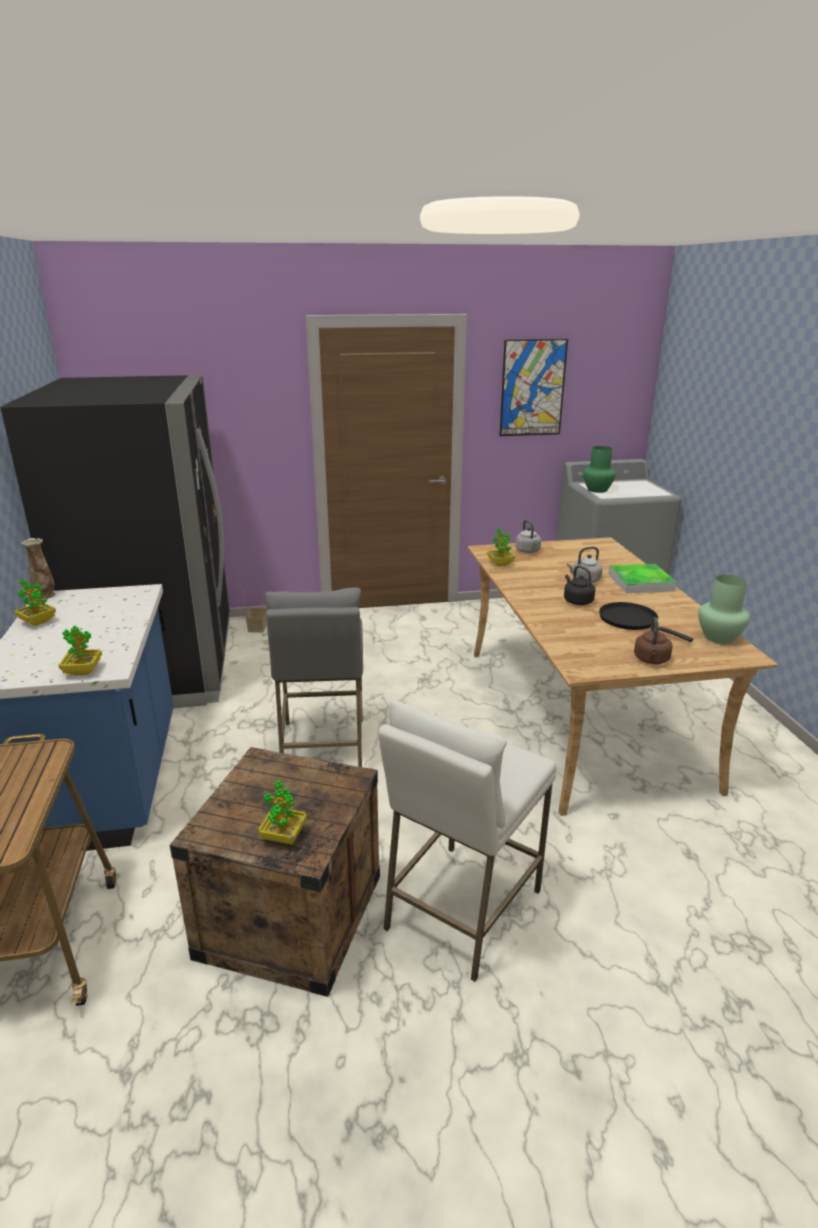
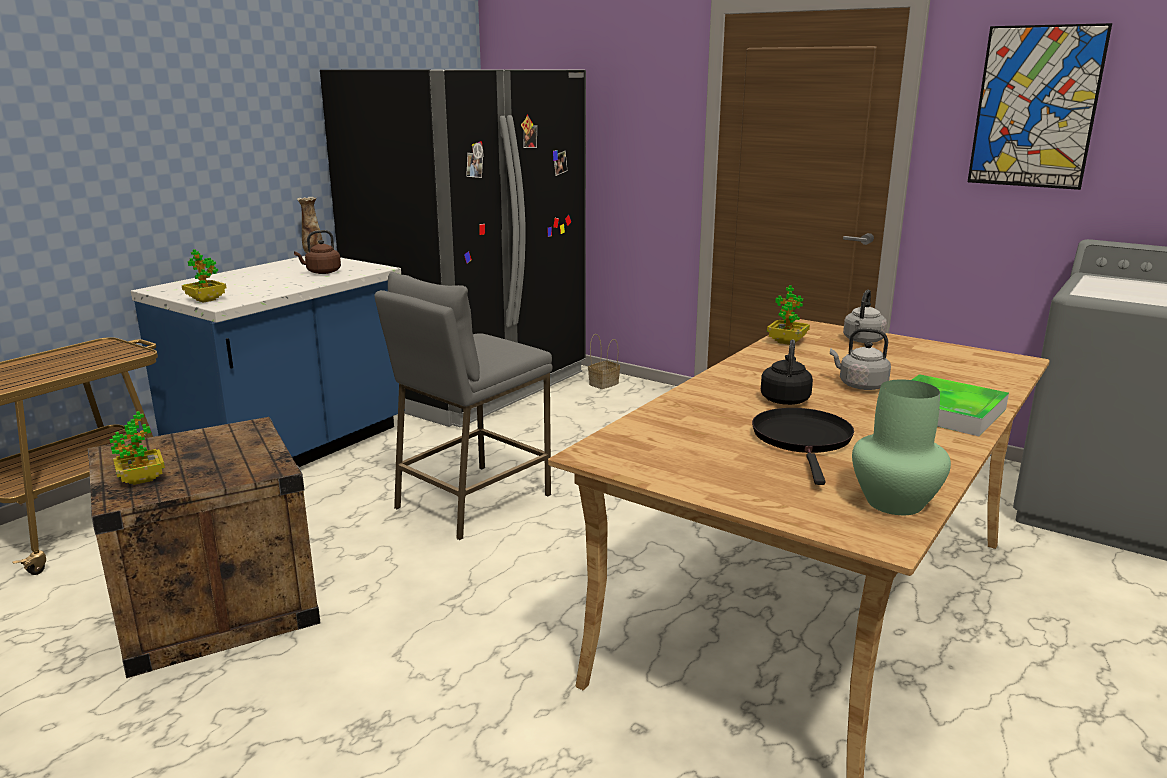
camera: 45 degrees right, 5 degrees down
(38, 622) = (266, 268): potted plant -> none
(462, 909) = (324, 696): white stool -> none
(597, 490) = (1094, 285): green vase -> none
(651, 660) = (709, 481): brown kettle -> brown kettle (321, 272)

